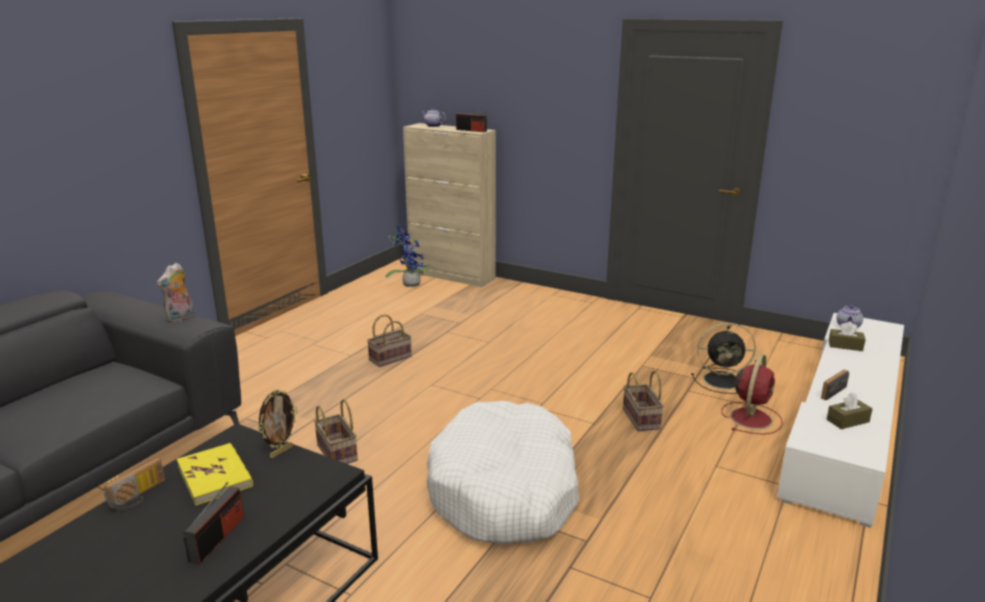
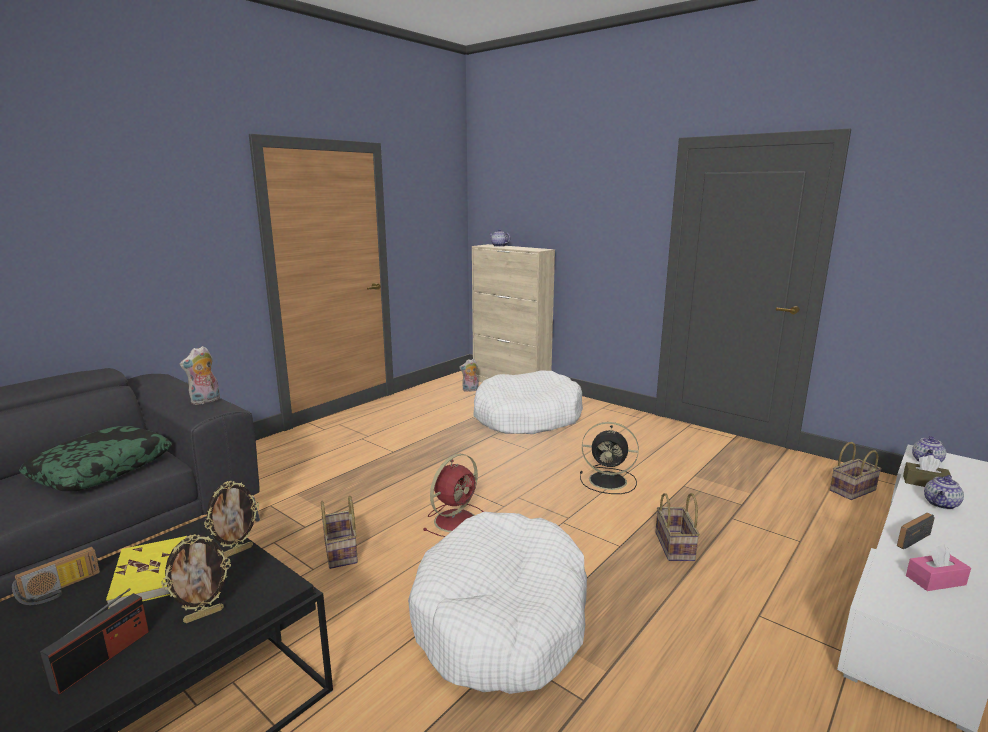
camera: 10 degrees right, 5 degrees down
(93, 393) = (102, 468): none -> pillow
(283, 500) = (204, 615): none -> picture frame
(390, 357) = (429, 457): basket -> basket (852, 489)
(410, 284) = (470, 390): potted plant -> plush toy
(471, 130) = (532, 249): radio -> none
(478, 309) = (527, 417): none -> white dog bed
(723, 381) = (775, 510): black fan -> black fan (609, 481)
(751, 418) = (806, 558): red fan -> red fan (456, 520)
(847, 421) = (935, 580): brown tissue box -> pink tissue box
(856, 362) = (941, 504): none -> teapot

